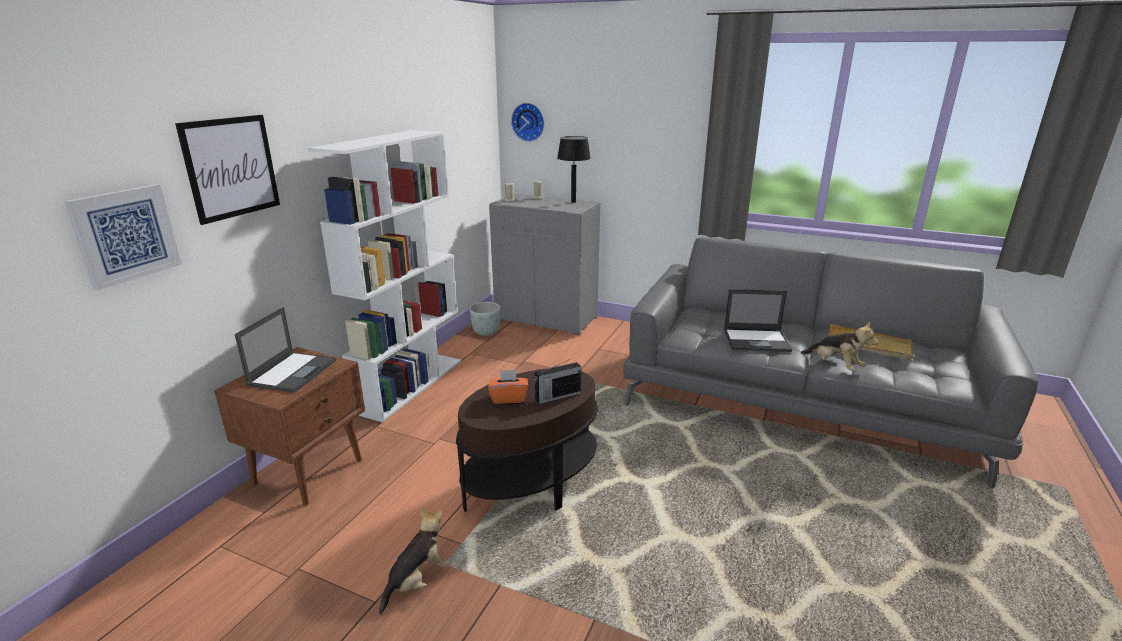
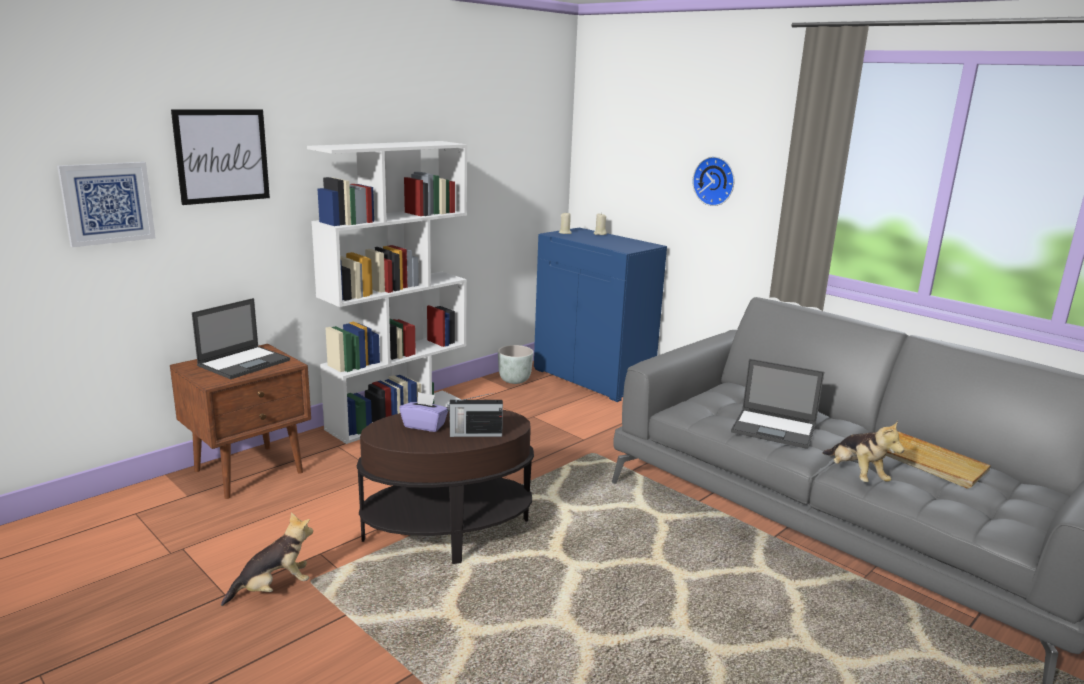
camera: 20 degrees right, 5 degrees down
(509, 398) = (424, 425): orange tissue box -> purple tissue box
(529, 122) = (601, 146): wall clock -> wall clock (715, 181)
(547, 318) = (594, 378): grey cabinet -> blue cabinet
(573, 202) = (635, 242): black table lamp -> none

